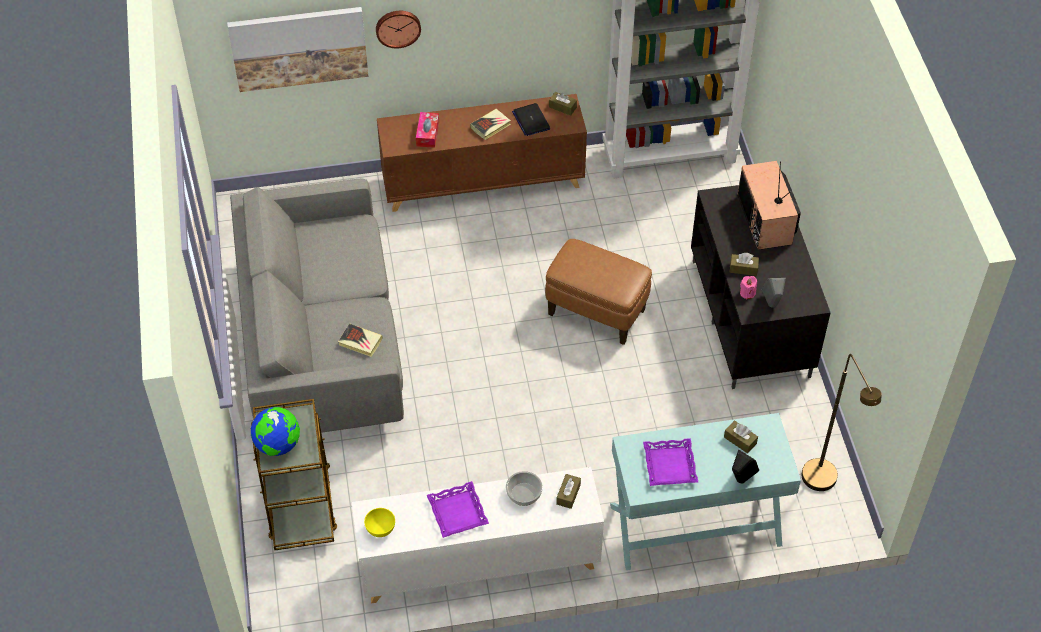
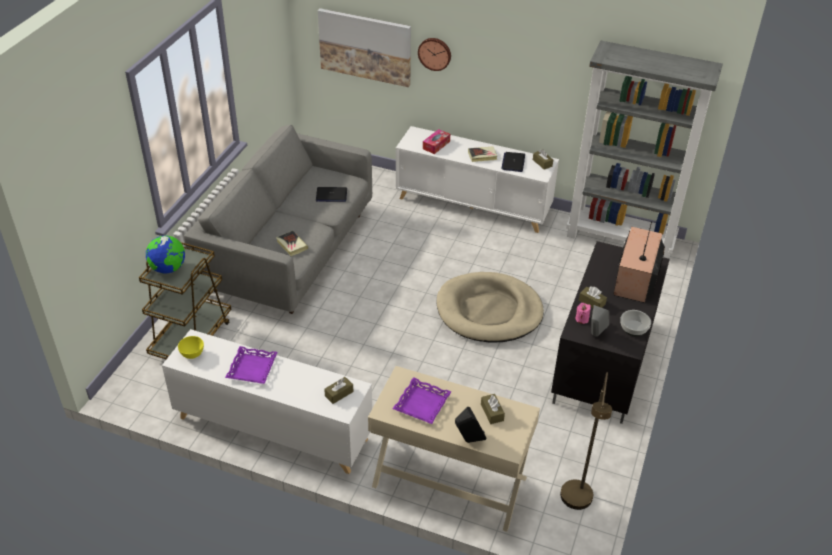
camera: 30 degrees right, 10 degrees down
(350, 254) = (331, 195): none -> laptop
(483, 182) = (473, 205): brown cabinet -> white cabinet
(524, 493) = (308, 378): bowl -> bowl (634, 328)
(597, 312) = (489, 311): brown ottoman -> beige dog bed
(695, 525) = (449, 482): turquoise console table -> beige console table

